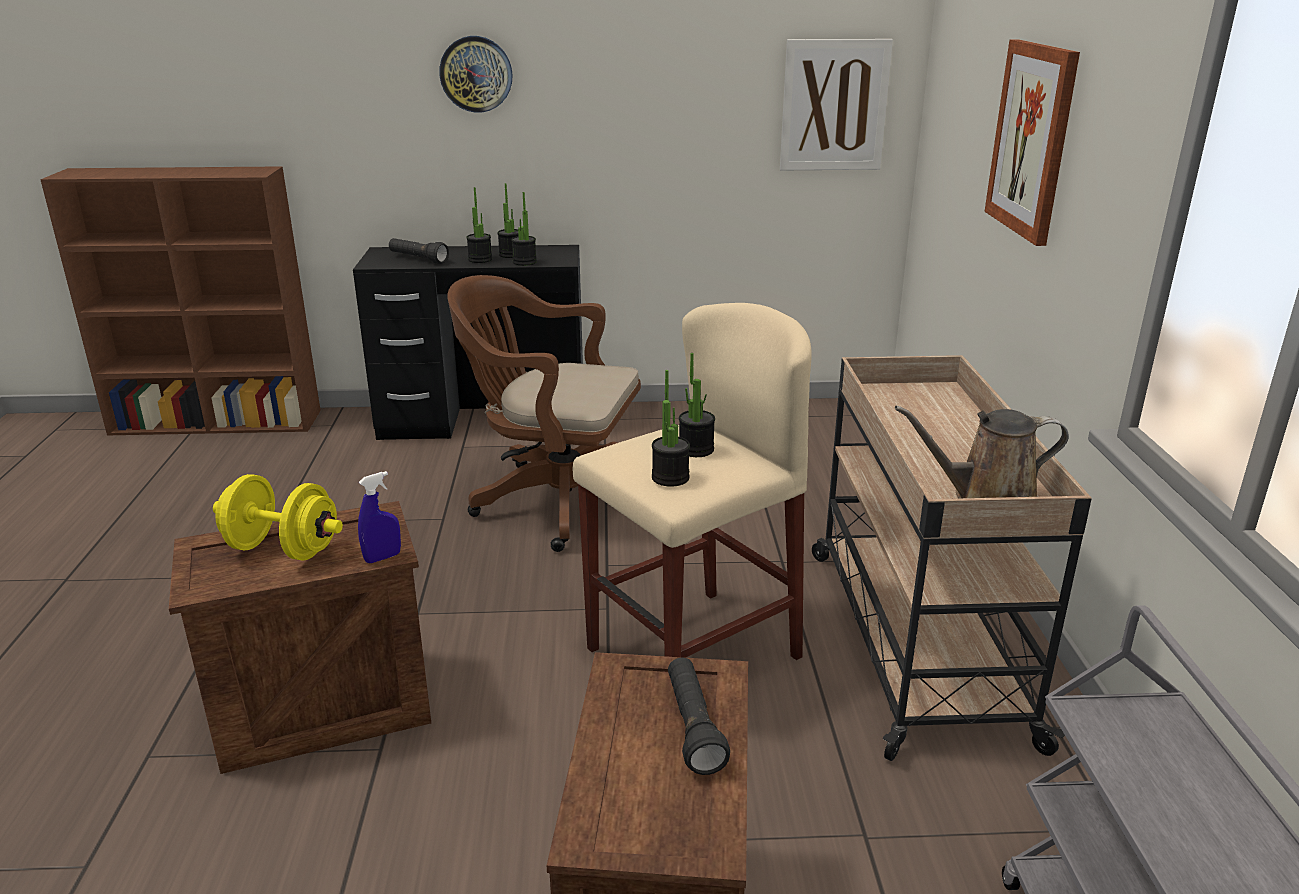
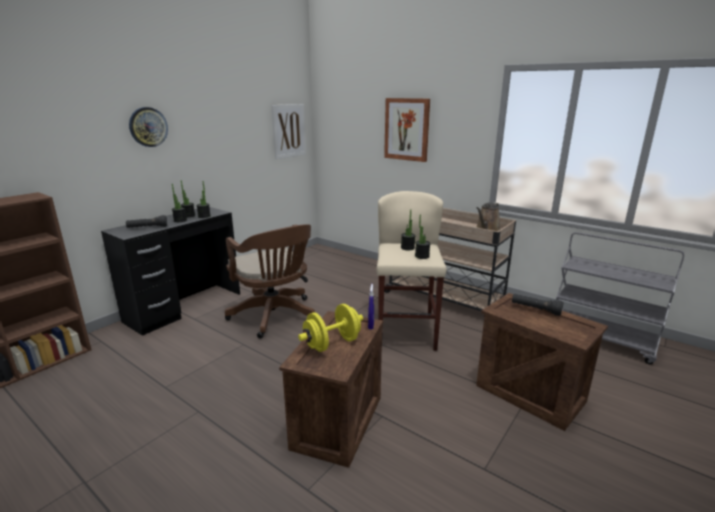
camera: 50 degrees left, 5 degrees down
(555, 501) = (275, 317): brown office chair -> brown office chair turned 90 degrees counterclockwise

